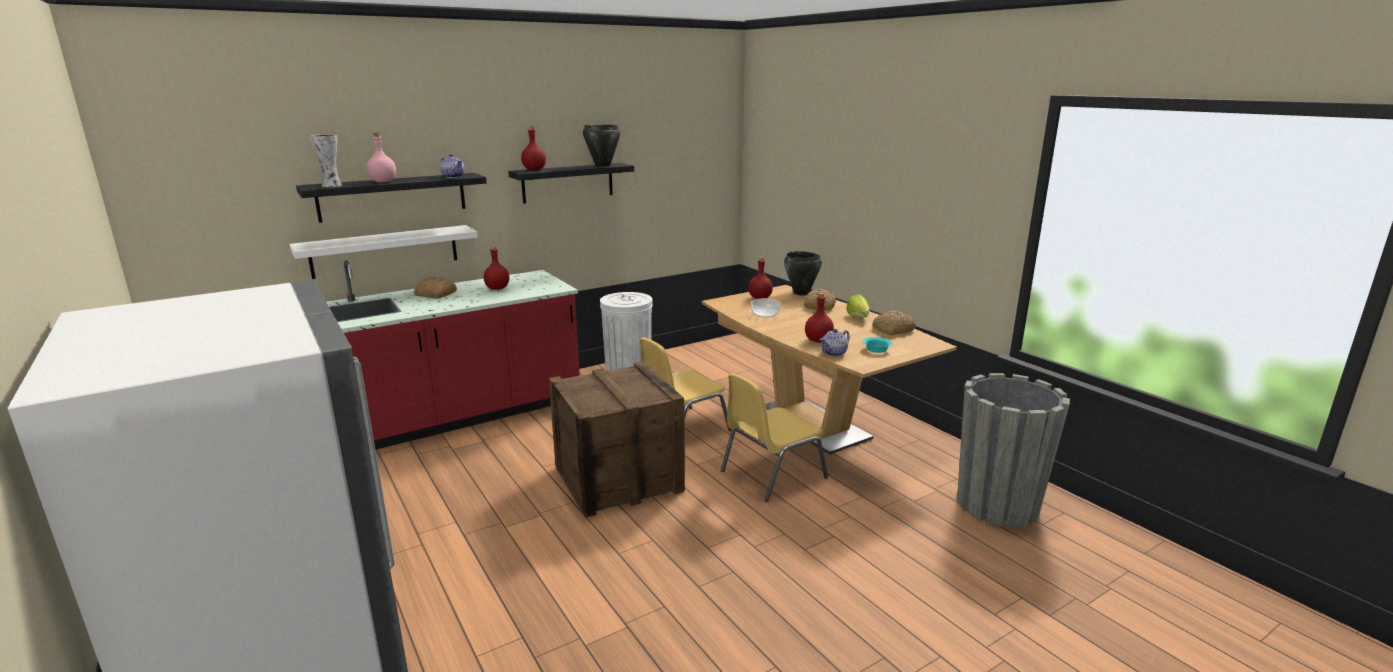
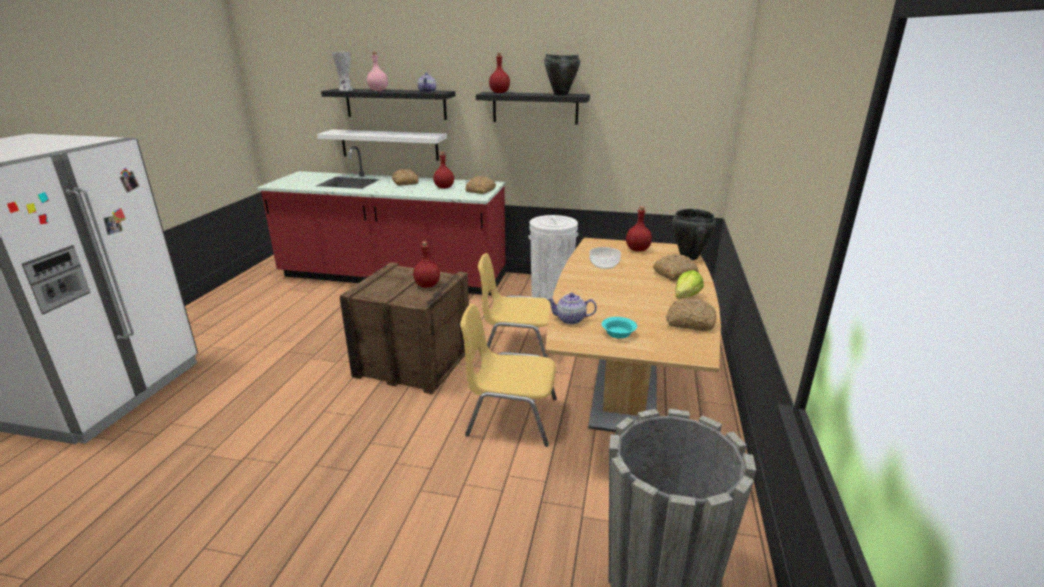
camera: 45 degrees right, 5 degrees up
(545, 282) = (480, 191): none -> bread
(818, 340) = (588, 303): red bottle -> red bottle (428, 285)

